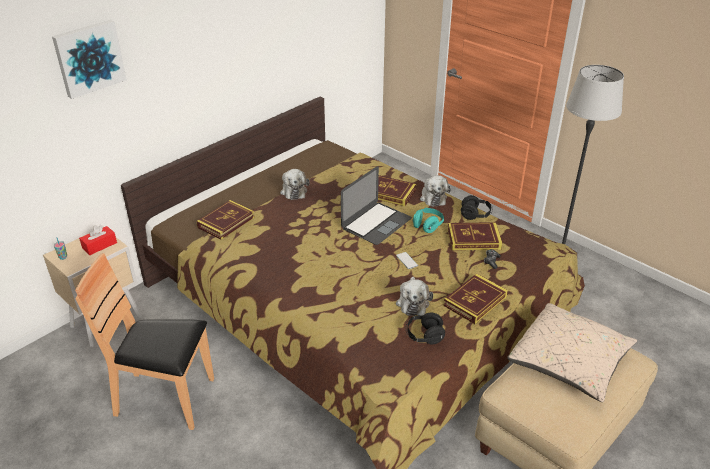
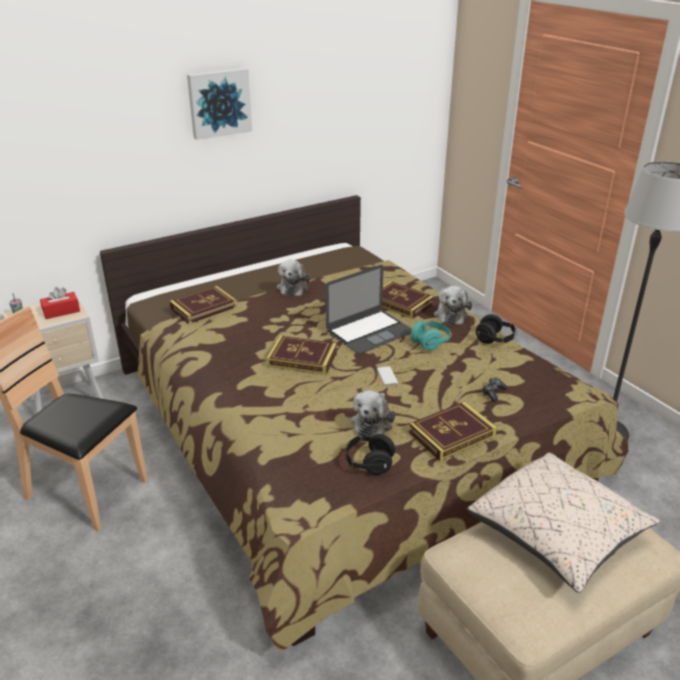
camera: 15 degrees right, 5 degrees down
(89, 58) = (70, 101): picture -> picture (219, 103)
(473, 239) = (481, 365): book -> book (302, 359)

